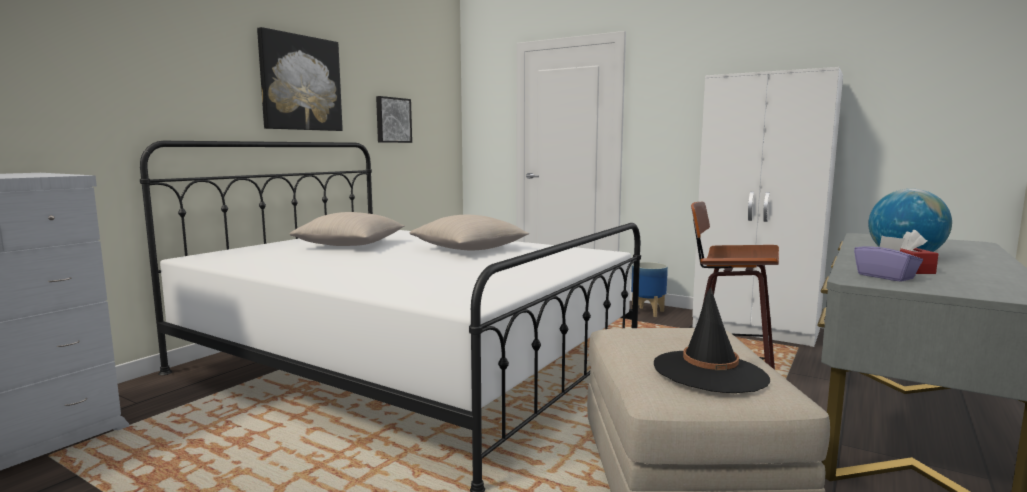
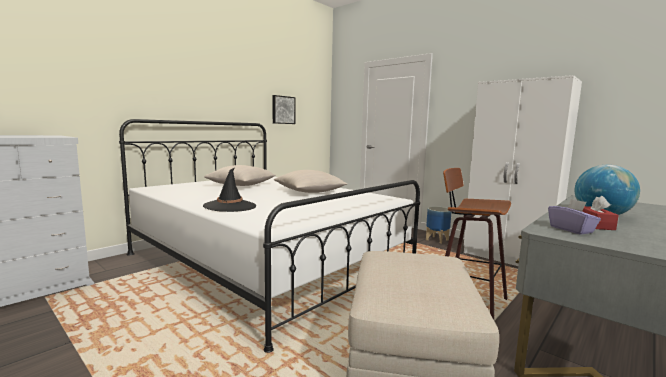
camera: 10 degrees right, 0 degrees up
(300, 83) = (222, 86): picture -> none
(709, 372) = (422, 289): black hat -> black hat (230, 206)

